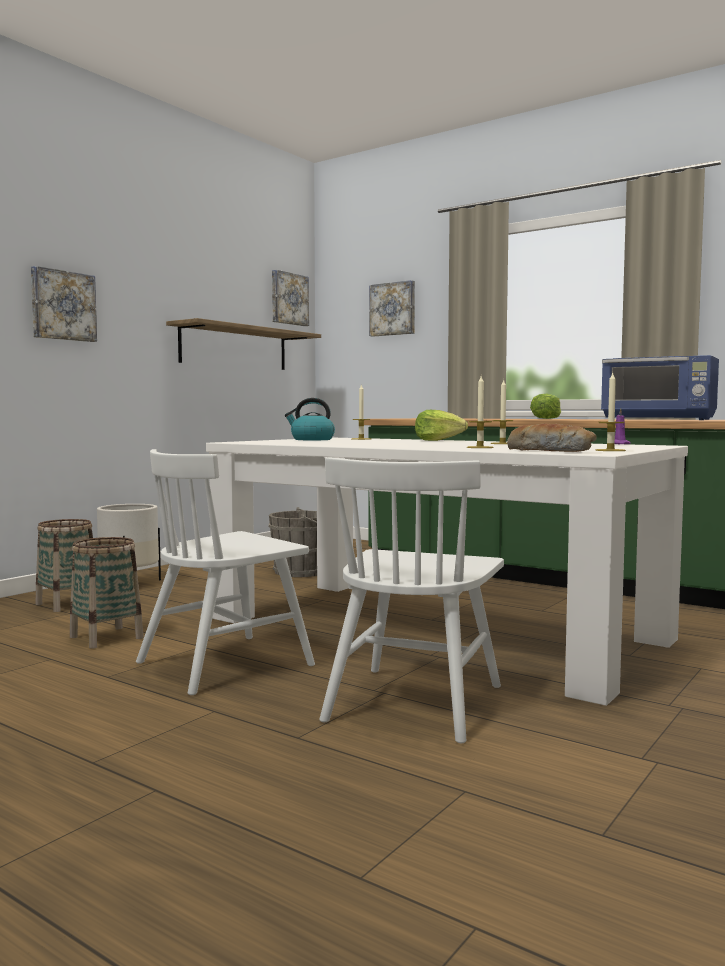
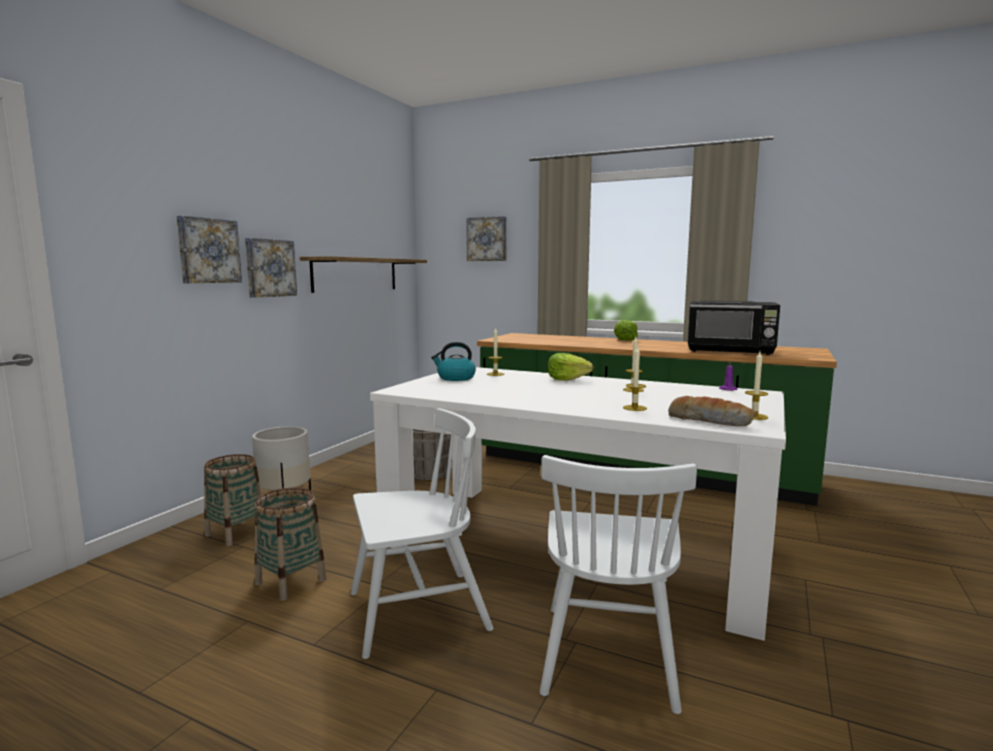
camera: 10 degrees left, 5 degrees up
(225, 663) = (417, 612): white chair -> white chair turned 150 degrees counterclockwise
(288, 299) = (396, 228): picture -> picture (269, 268)
(660, 419) = (731, 351): blue microwave -> black microwave

